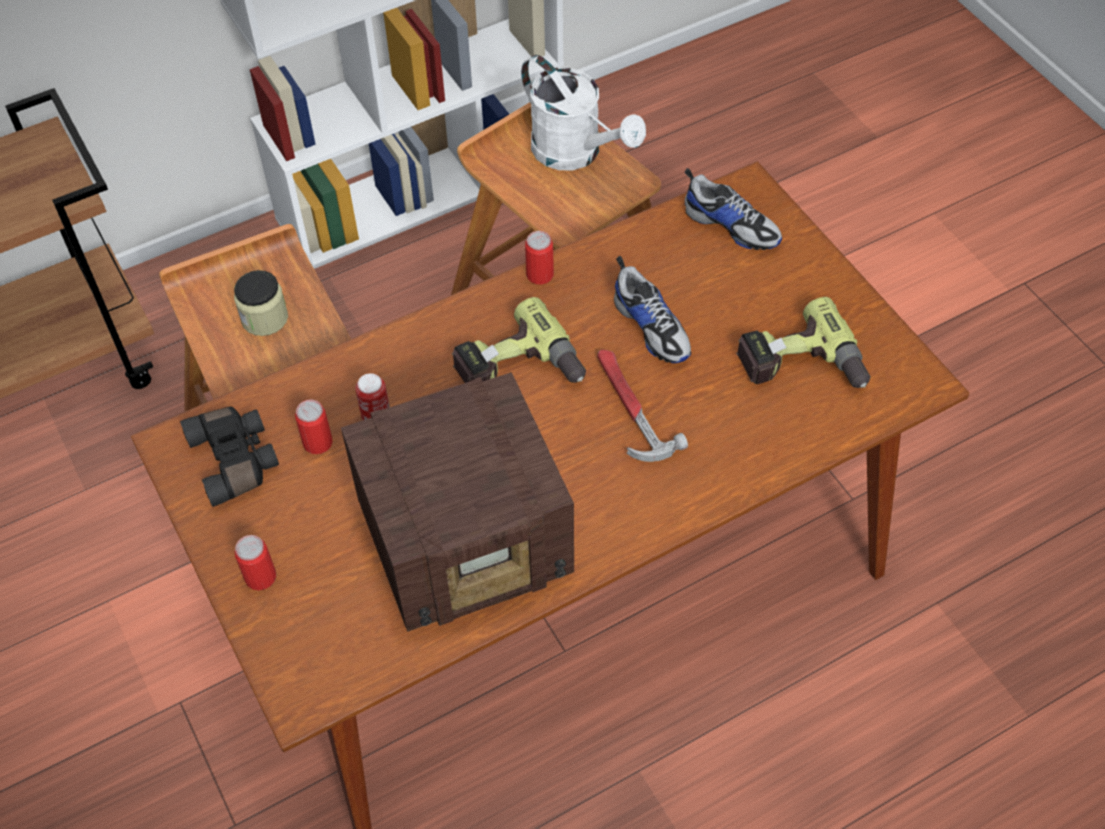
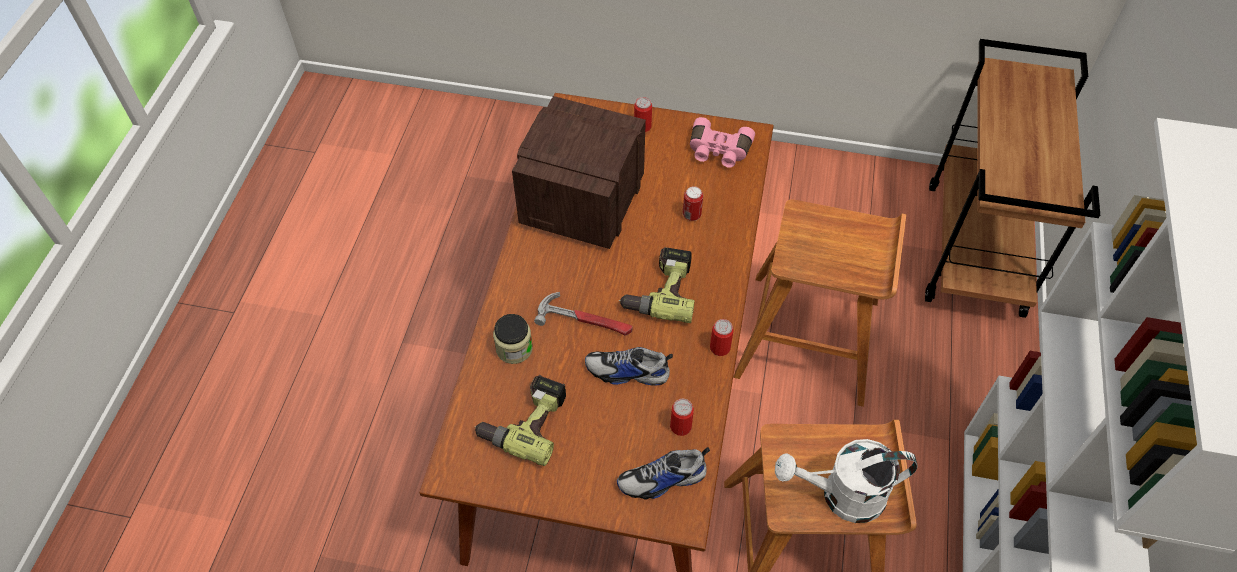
camera: 130 degrees right, 0 degrees up
(236, 460) = (718, 151): black binoculars -> pink binoculars
(264, 318) = (834, 248): jar -> jar (514, 348)
(318, 442) = (698, 184): can -> can (680, 426)

